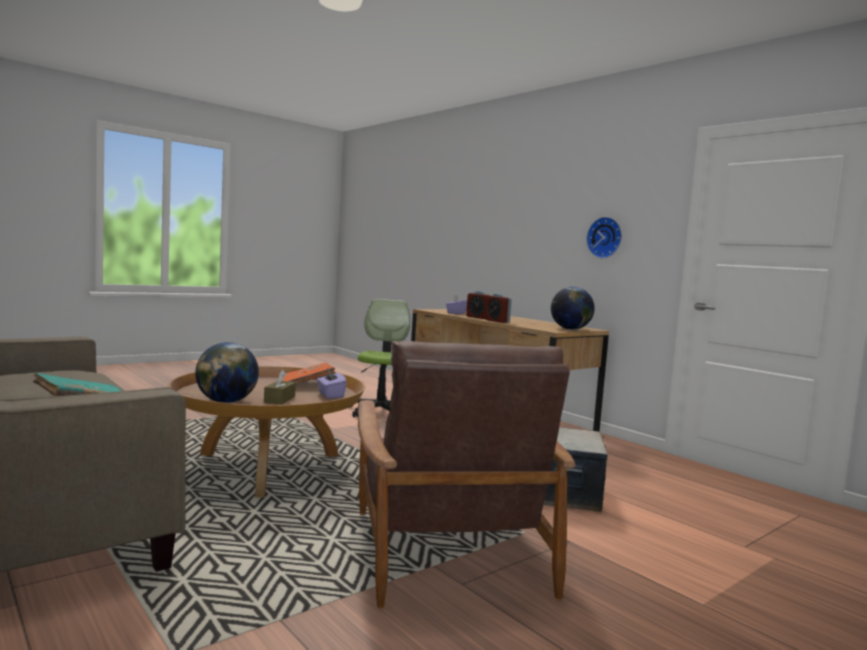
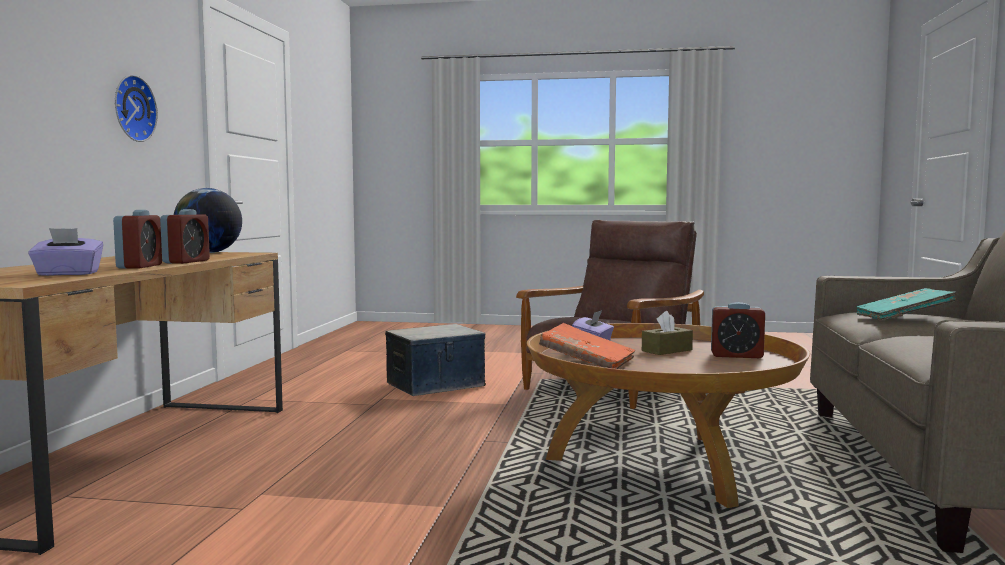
camera: 130 degrees left, 0 degrees up
(226, 402) = (736, 355): globe -> alarm clock
(380, 412) = (255, 523): office chair -> none

